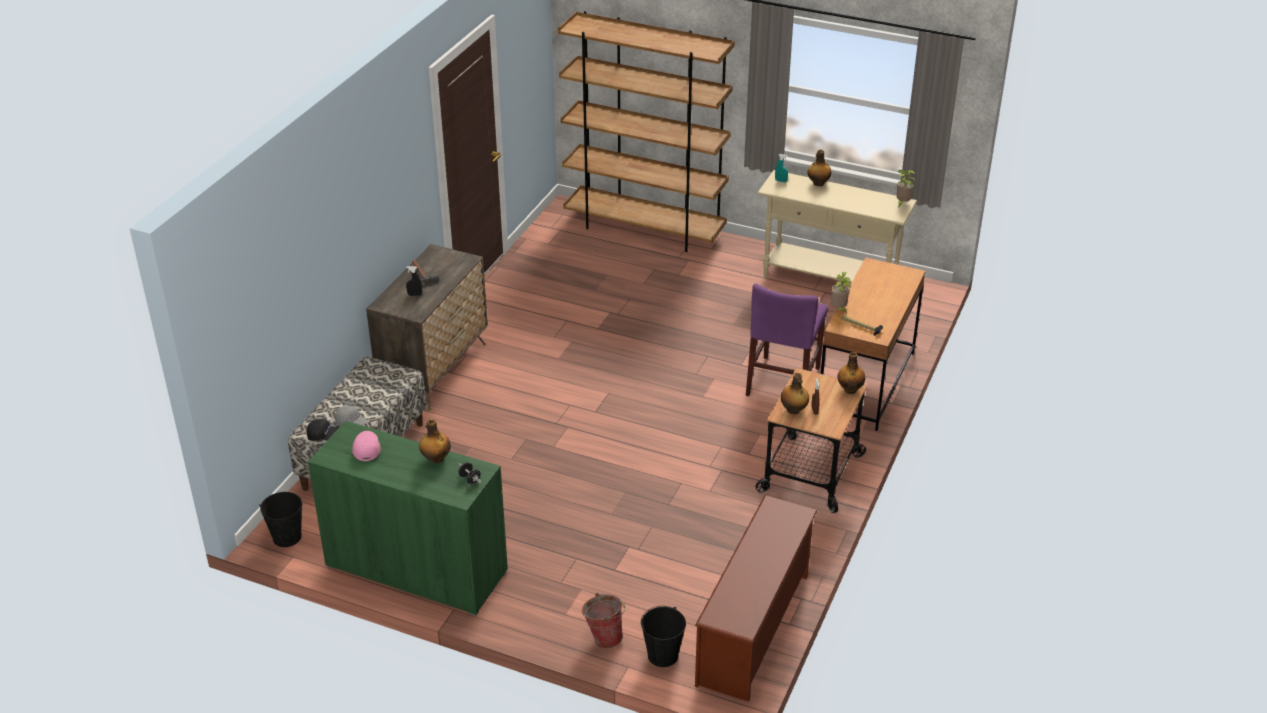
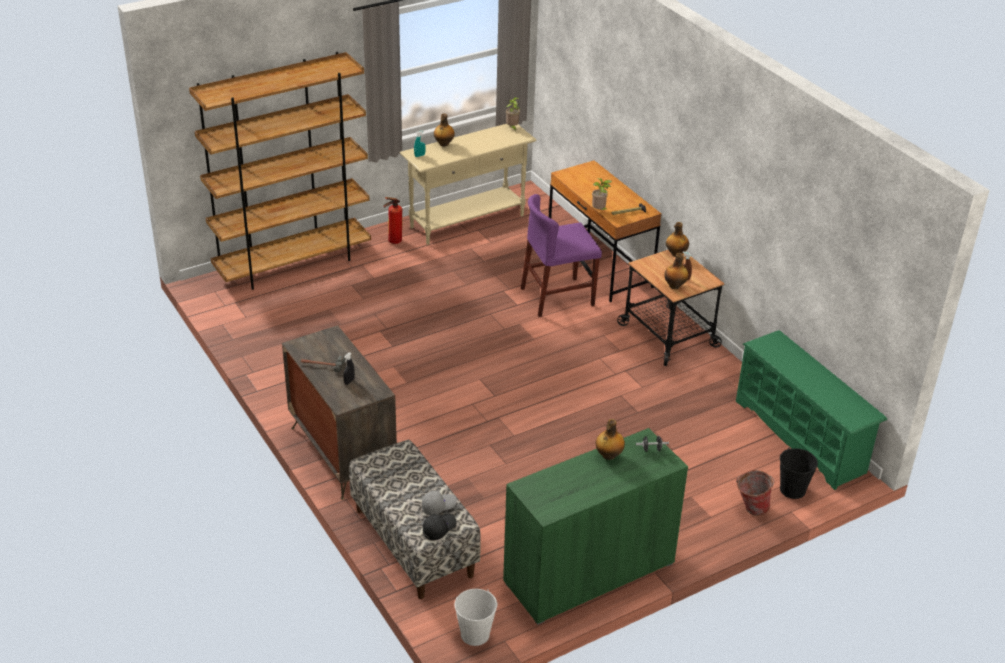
camera: 55 degrees left, 0 degrees up
(287, 537) = (474, 634): black bucket -> white bucket
(366, 449) = (559, 487): pink cap -> none
(743, 259) = (393, 241): none -> fire extinguisher
(755, 630) = (801, 436): brown shoe rack -> green shoe rack
(783, 381) = (557, 297): purple chair -> purple chair turned 105 degrees clockwise

